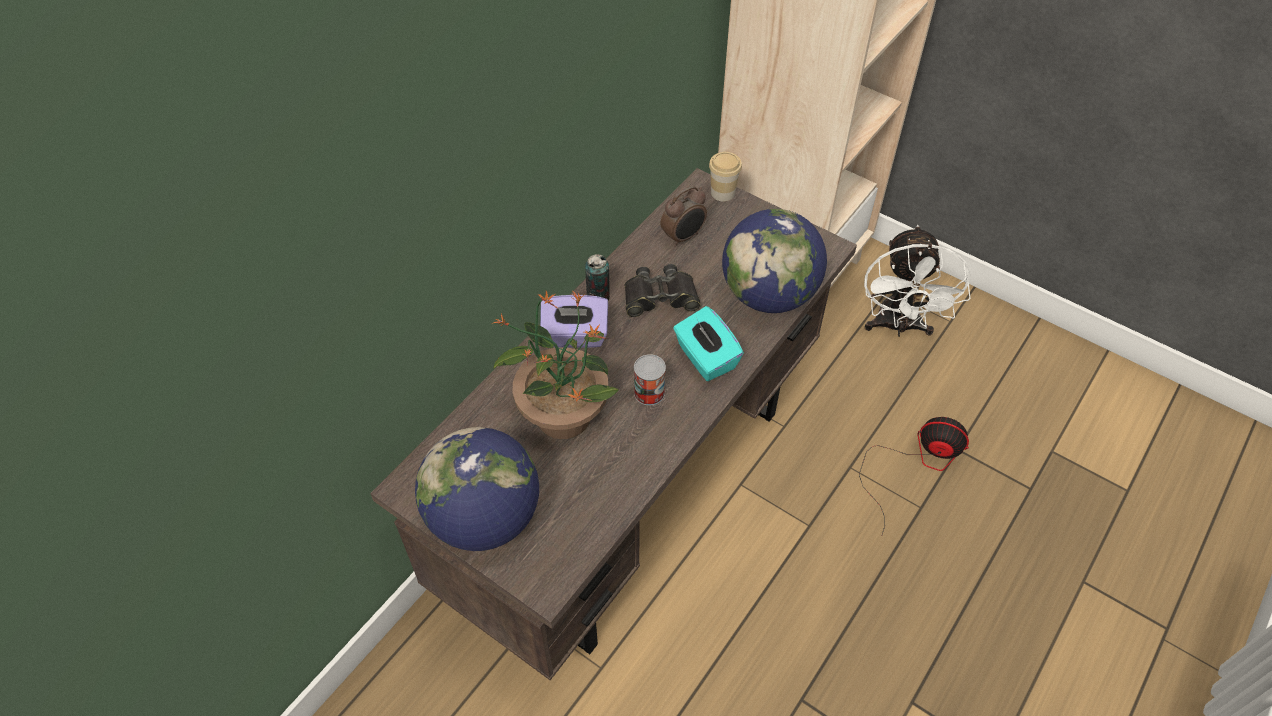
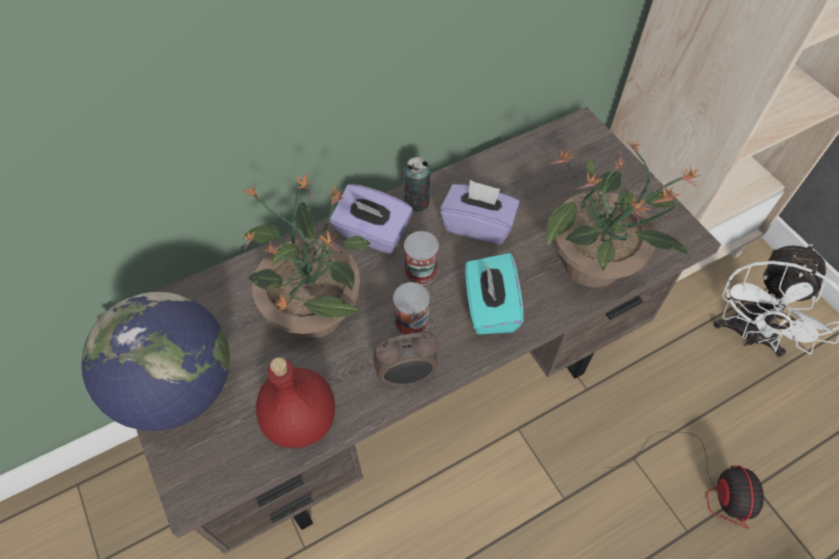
camera: 25 degrees right, 5 degrees up
(603, 499) = (301, 419): none -> red bottle
(634, 350) = (421, 271): none -> can
(660, 297) = (478, 225): black binoculars -> purple tissue box
(683, 237) = (535, 171): alarm clock -> alarm clock (407, 376)
(722, 193) = (600, 140): cup -> none
(768, 295) = (593, 264): globe -> potted plant
(915, 464) = (702, 483): fan -> fan turned 45 degrees clockwise

